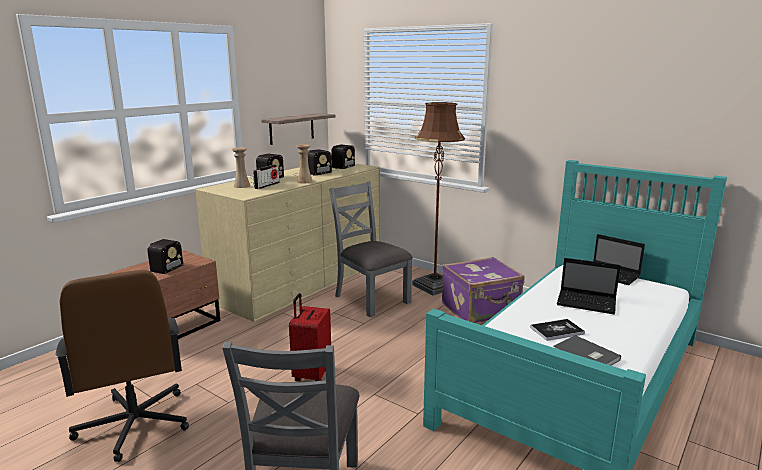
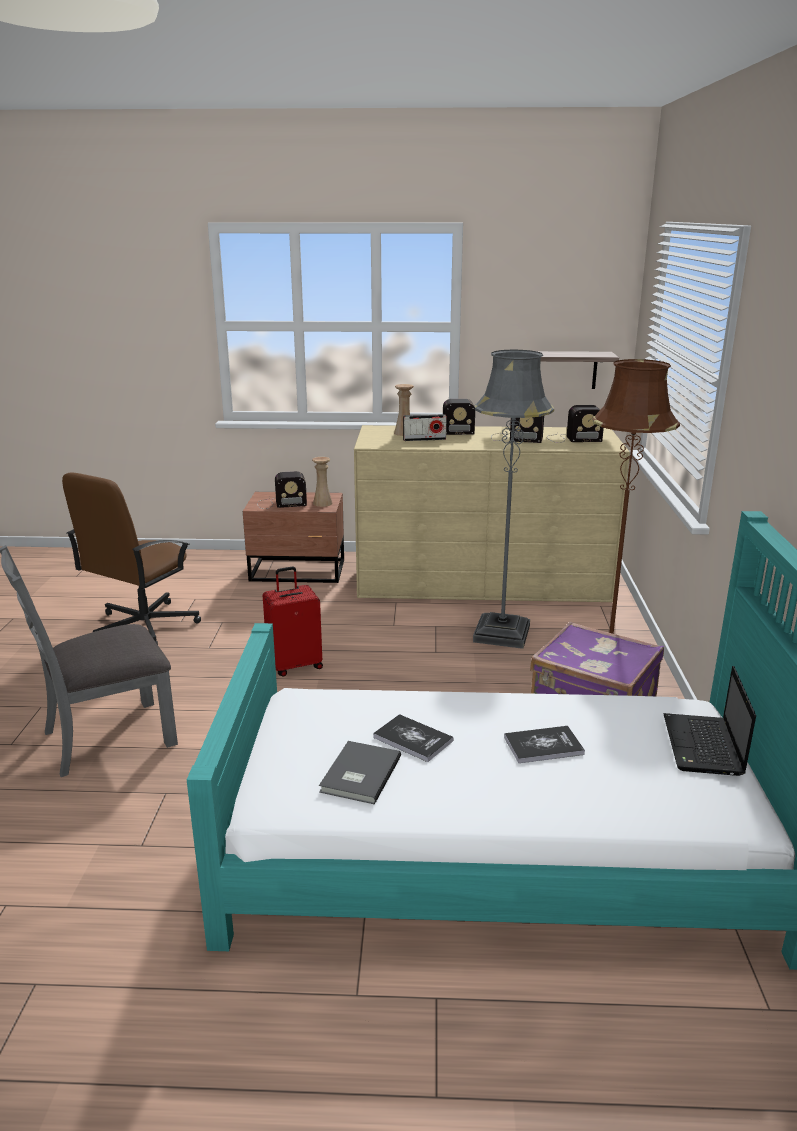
camera: 55 degrees right, 5 degrees up
(304, 181) = (473, 445): beige vase -> beige vase (322, 503)
(371, 299) = (502, 634): grey chair -> grey floor lamp
(587, 303) = (543, 746): laptop -> book

